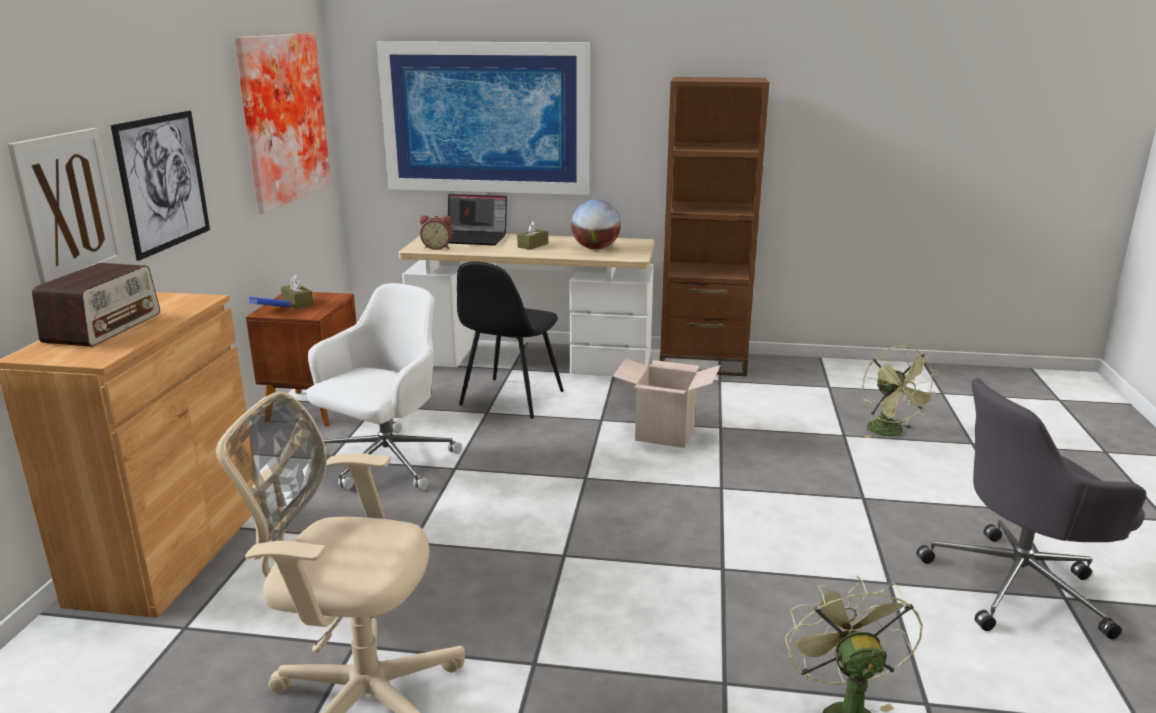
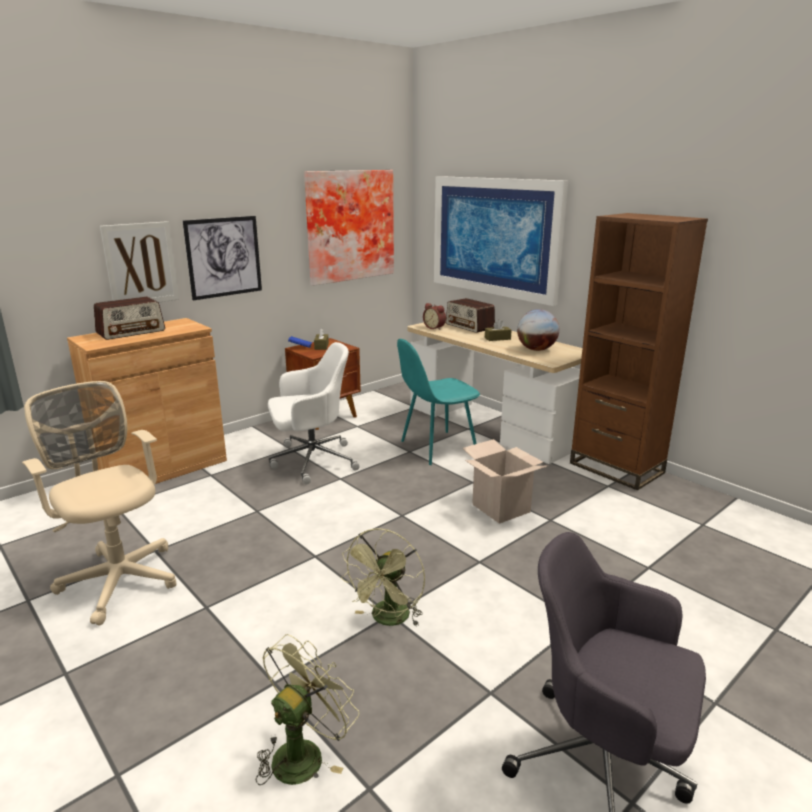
camera: 40 degrees right, 0 degrees up
(474, 238) = (470, 326): laptop -> radio
(510, 399) = (436, 448): black chair -> turquoise chair
(891, 433) = (699, 584): green fan -> green fan (388, 620)

